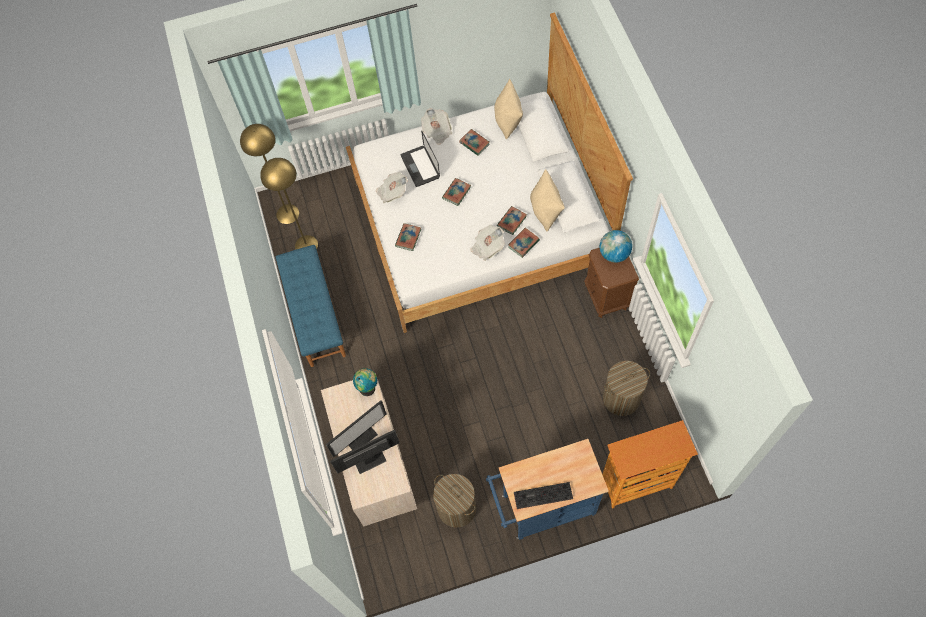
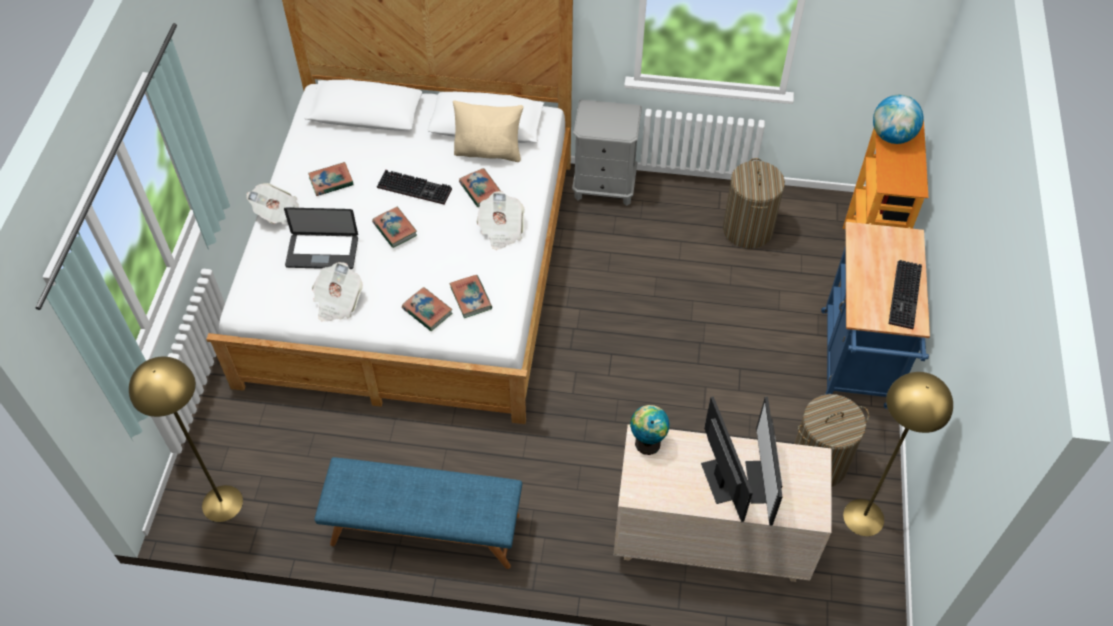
camera: 70 degrees left, 10 degrees down
(306, 245) = (297, 497): yellow floor lamp -> yellow floor lamp (863, 517)
(494, 187) = (416, 187): none -> keyboard
(507, 121) = (324, 135): beige pillow -> none
(523, 243) = (521, 191): book -> book (471, 298)
(606, 296) = (604, 186): brown nightstand -> grey nightstand
(614, 254) = (593, 113): globe -> globe (892, 136)

